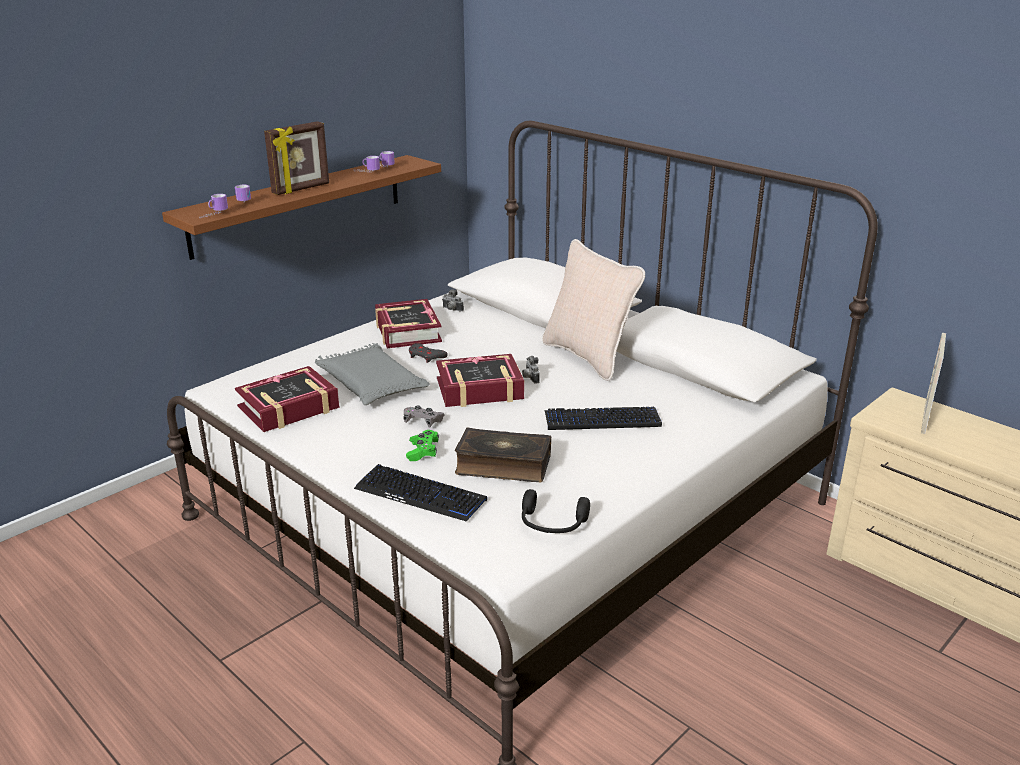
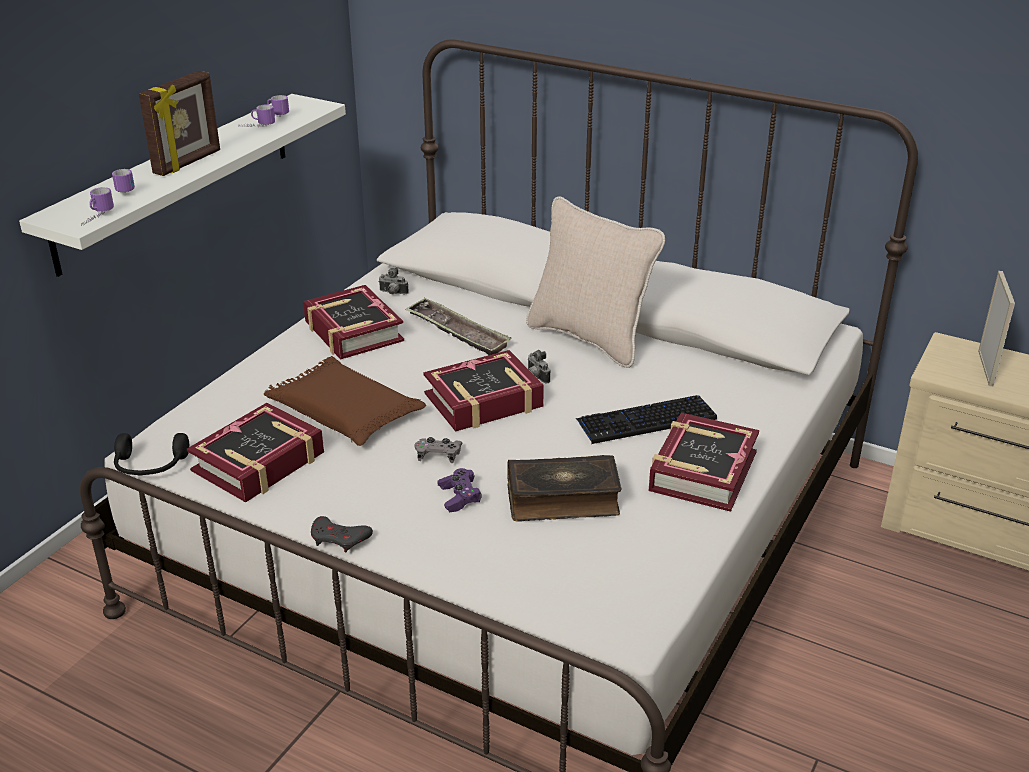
camera: 15 degrees left, 5 degrees up
(299, 205) = (176, 180): brown shelf -> white shelf
(371, 381) = (345, 409): grey pillow -> brown pillow
(420, 494) = (486, 555): keyboard -> none
(423, 452) = (459, 497): green game controller -> purple game controller
(426, 356) = (395, 364): grey game controller -> grey game controller (339, 538)
(485, 341) = (457, 332): none -> tray
(552, 524) = (656, 567): black headphones -> black headphones (150, 466)
(628, 462) = (702, 471): none -> book

